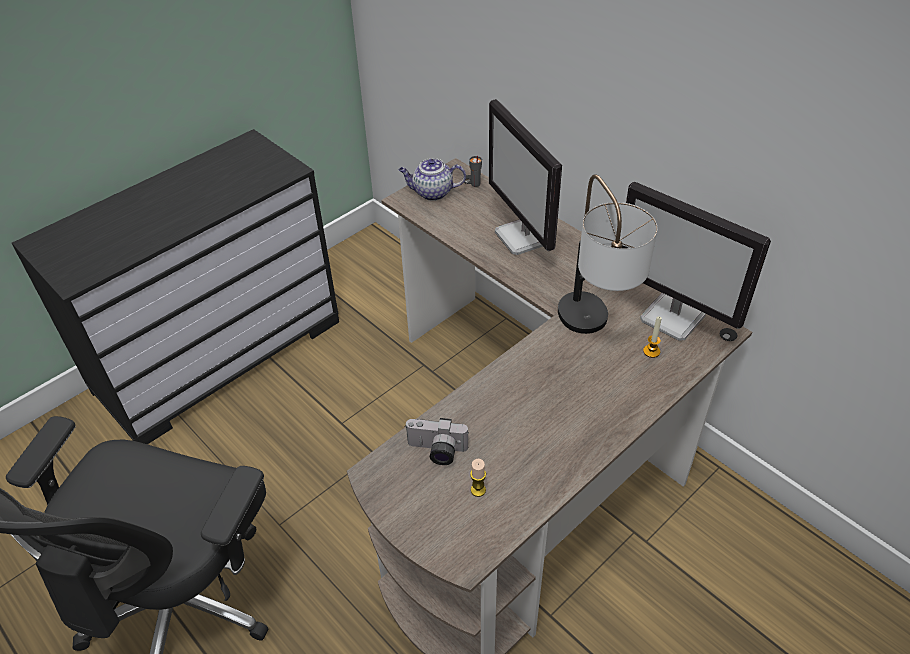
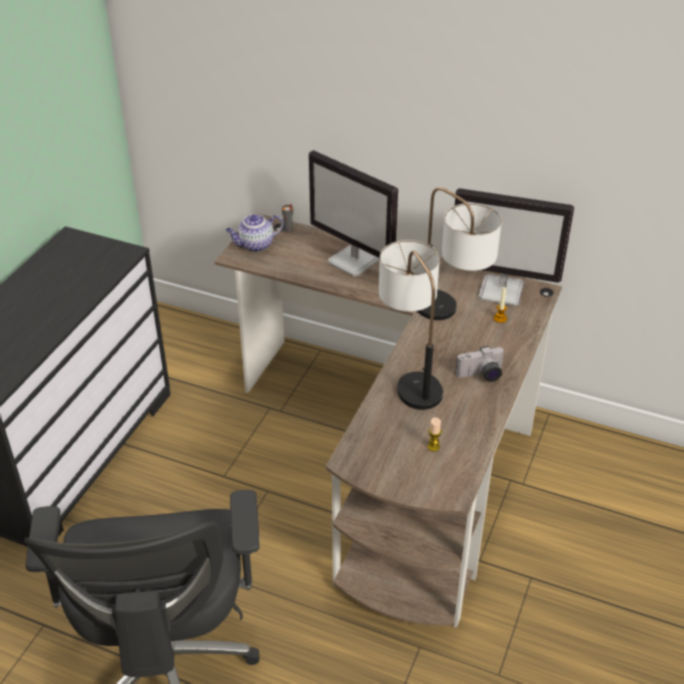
camera: 25 degrees left, 5 degrees down
(436, 451) = (386, 431): camera -> camera (481, 375)
(504, 392) = (410, 376): none -> table lamp

